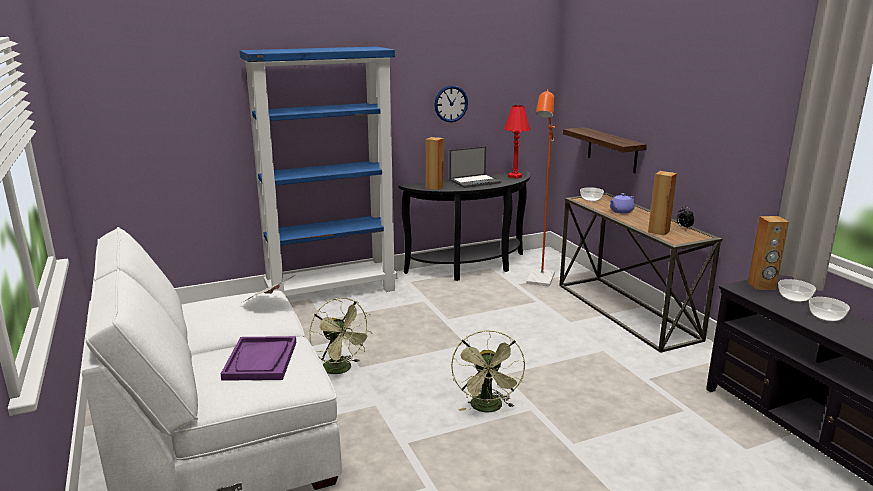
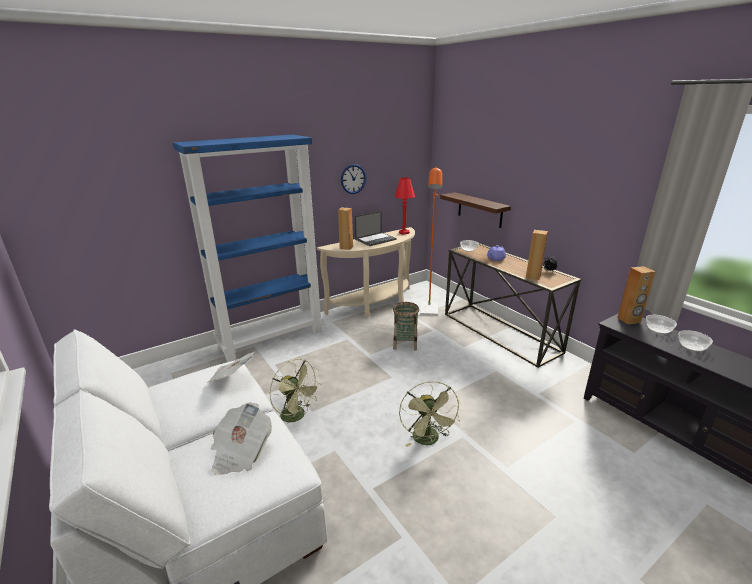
camera: 10 degrees left, 5 degrees up
(261, 360) = (241, 452): purple tray -> newspaper
(472, 269) = (375, 305): black console table -> beige console table
(495, 312) = (405, 343): none -> basket

